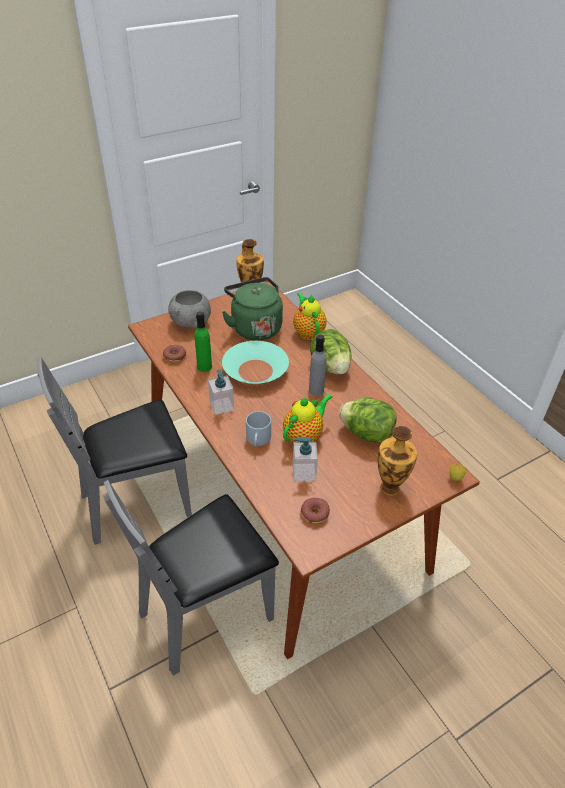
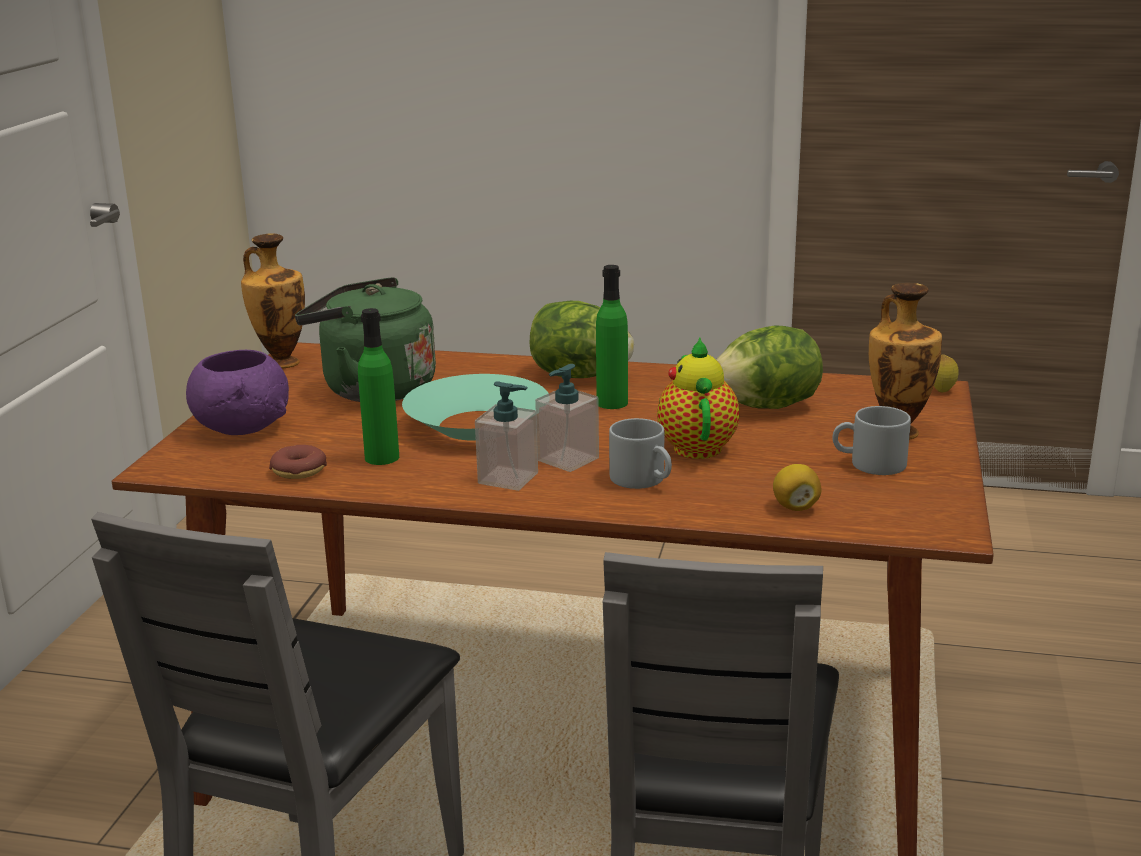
camera: 45 degrees left, 20 degrees down
(191, 322) = (242, 428): grey bowl -> purple bowl
(281, 494) = (795, 507): none -> lemon
(303, 472) = (774, 474): soap dispenser -> soap dispenser (567, 459)
(308, 332) = (470, 361): teapot -> none
(315, 513) = (875, 498): donut -> none
(316, 390) = (612, 403): grey bottle -> green bottle
(345, 495) = (869, 464): none -> grey mug

